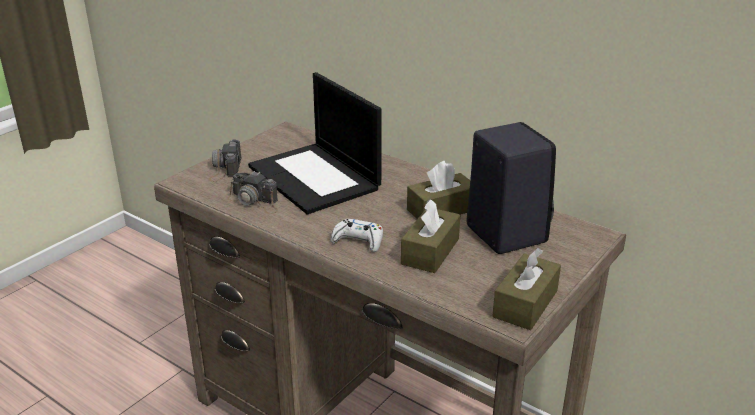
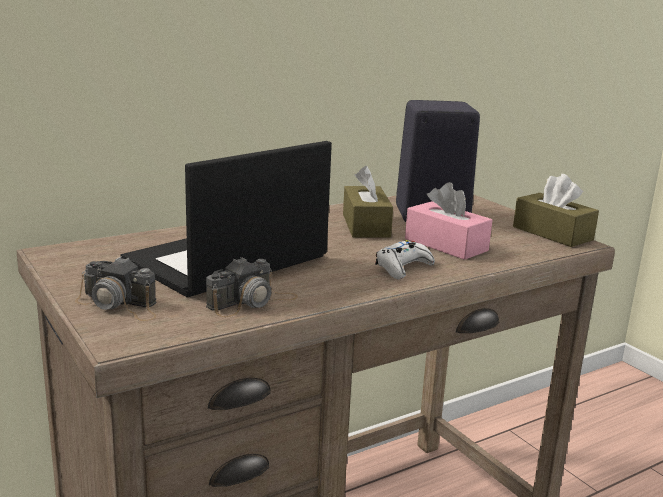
camera: 70 degrees left, 10 degrees down
(315, 178) = (225, 260): laptop -> laptop turned 150 degrees clockwise
(430, 251) = (446, 245): brown tissue box -> pink tissue box

